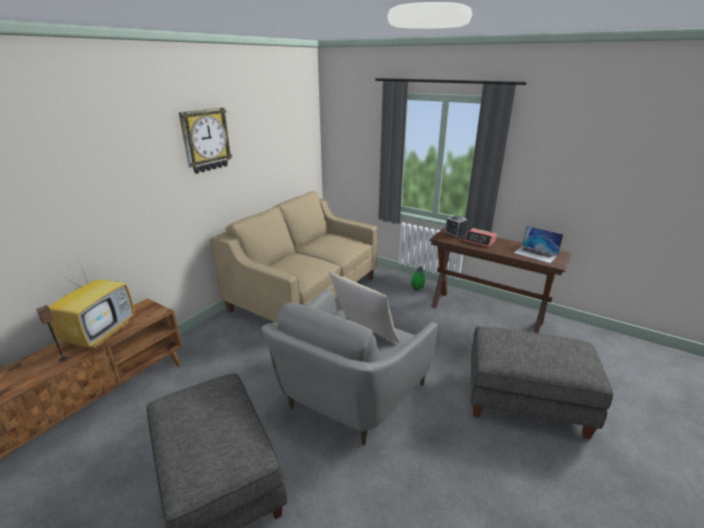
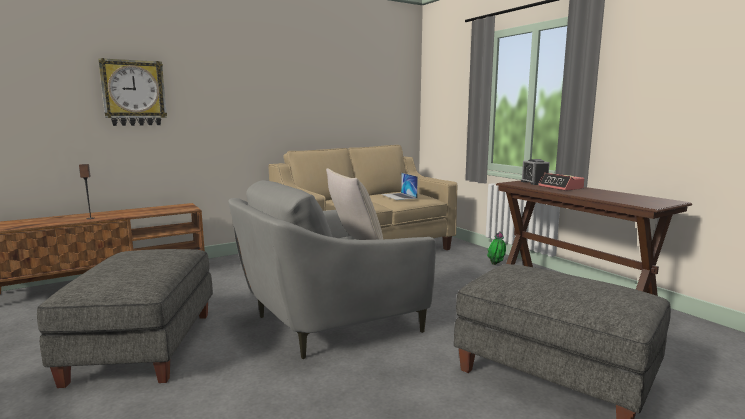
camera: 25 degrees right, 15 degrees down
(101, 333) = (133, 212): television -> none
(205, 140) = (278, 69): wall clock -> wall clock (134, 93)
(536, 254) = (629, 198): laptop -> laptop (399, 196)

